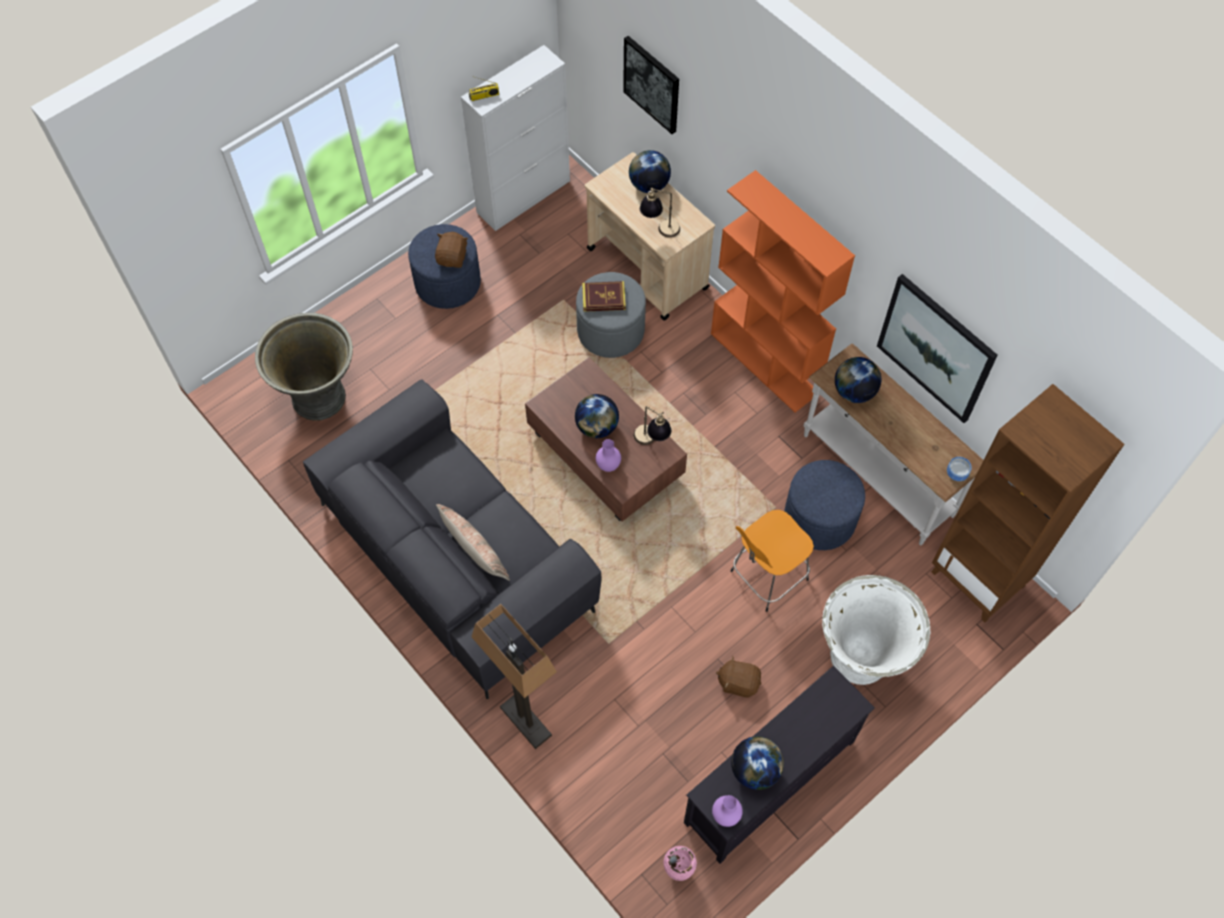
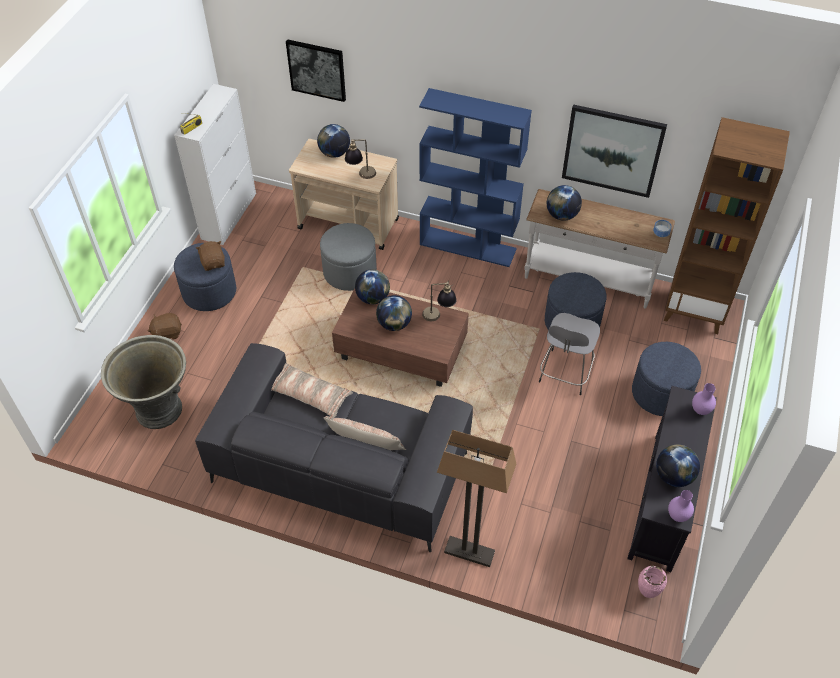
camera: 30 degrees left, 10 degrees down
(453, 467) = (310, 395): none -> pillow
(594, 383) = (373, 298): none -> globe
(603, 298) = (342, 242): book -> none
(608, 465) = (419, 344): purple vase -> purple vase (700, 410)
(738, 682) = (595, 448): brown plush toy -> brown plush toy (167, 333)
(765, 363) = (468, 246): orange bookcase -> blue bookcase
(767, 577) = (565, 374): orange stool -> grey stool
(860, 658) = (661, 393): white planter -> blue ottoman

